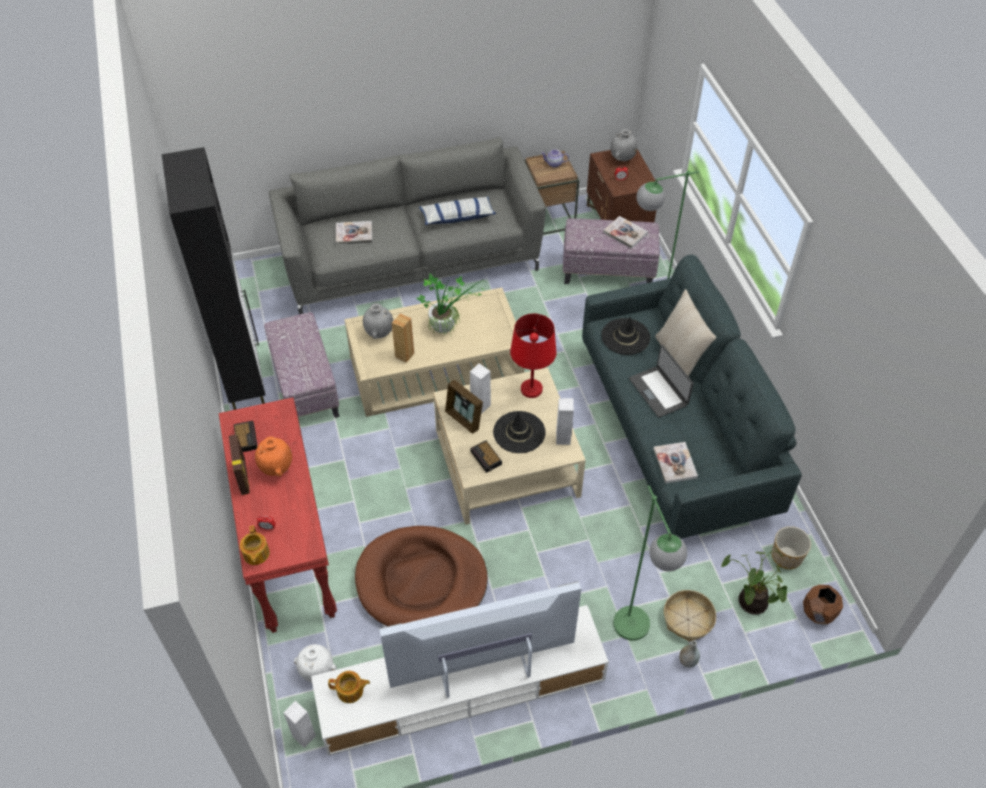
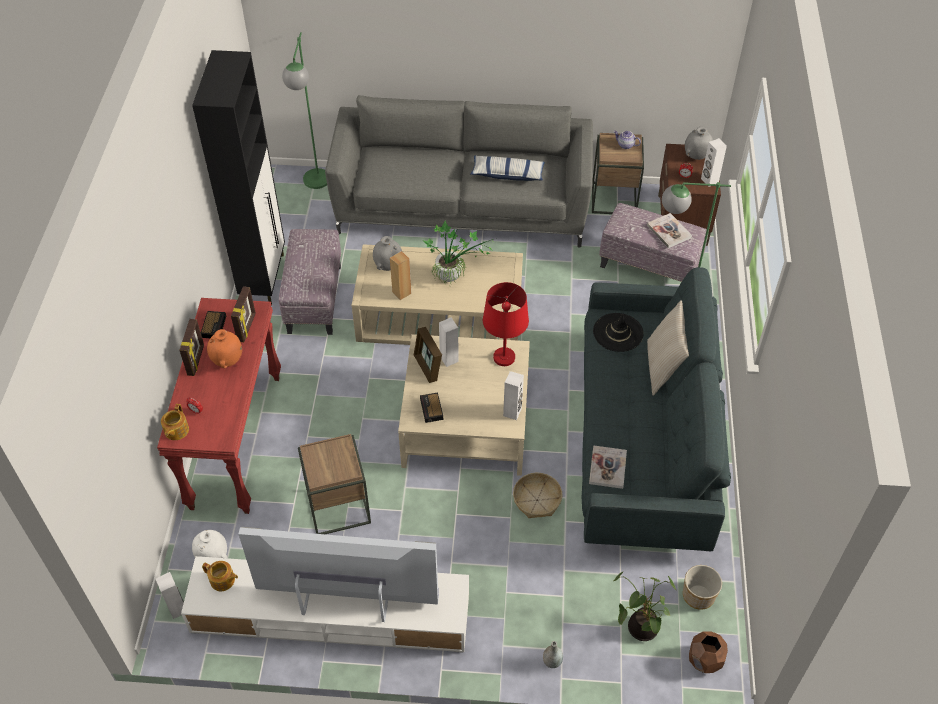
camera: 20 degrees right, 0 degrees up
(281, 429) = (247, 327): none -> picture frame
(354, 234) = (403, 166): book -> none
(421, 581) = (338, 507): brown dog bed -> brown side table
(519, 432) = (473, 394): black hat -> none
(636, 635) = (514, 621): green floor lamp -> green floor lamp (315, 186)
(644, 177) = (709, 180): none -> white speaker
(659, 391) = (625, 394): laptop -> none
(688, 620) = (571, 623): basket -> basket (537, 500)

